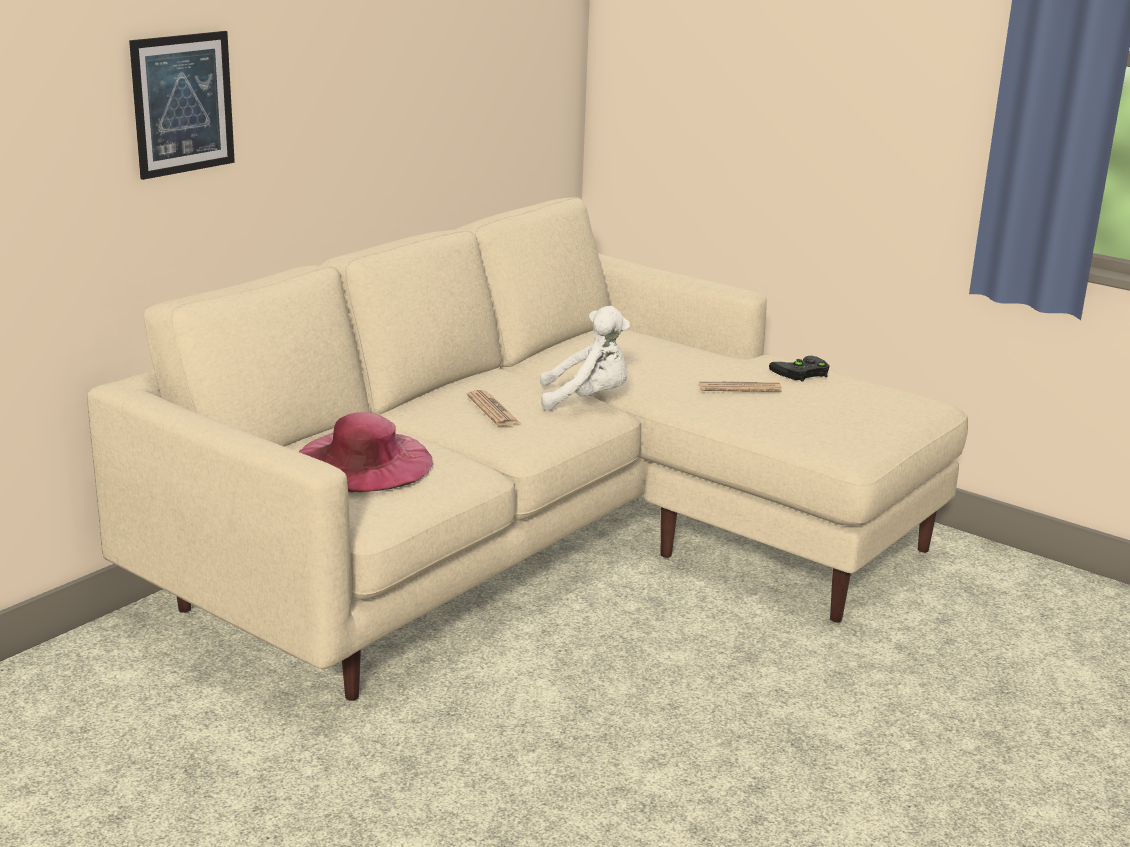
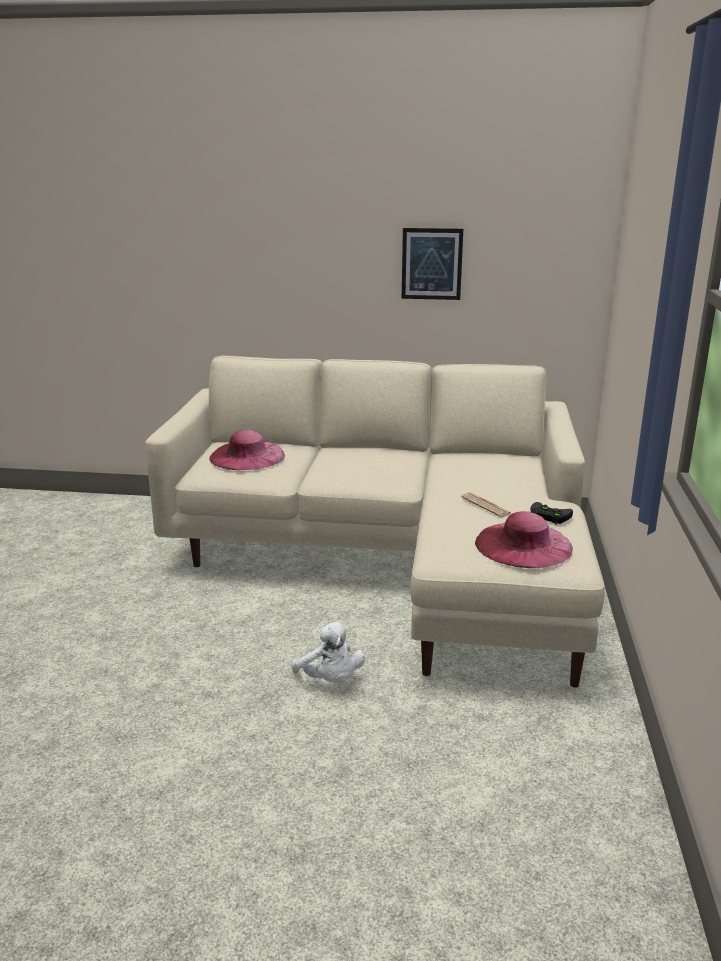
camera: 60 degrees right, 0 degrees up
(183, 104) = (267, 263): picture -> picture (431, 264)
(493, 410) = (350, 462): newspaper -> none
(587, 399) = (400, 476): white plush toy -> white plush toy (330, 680)
(865, 405) = (523, 545): none -> pink hat

